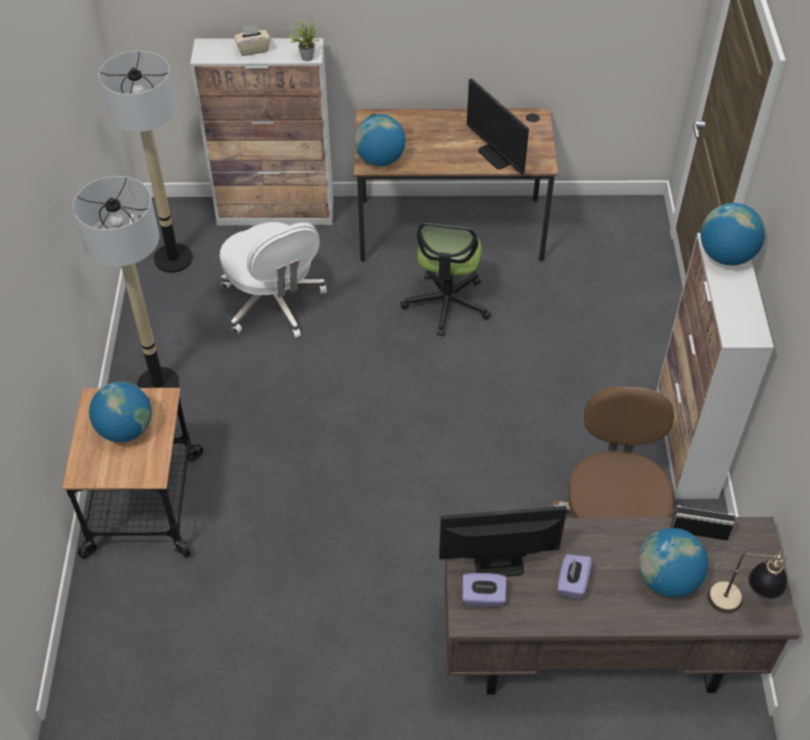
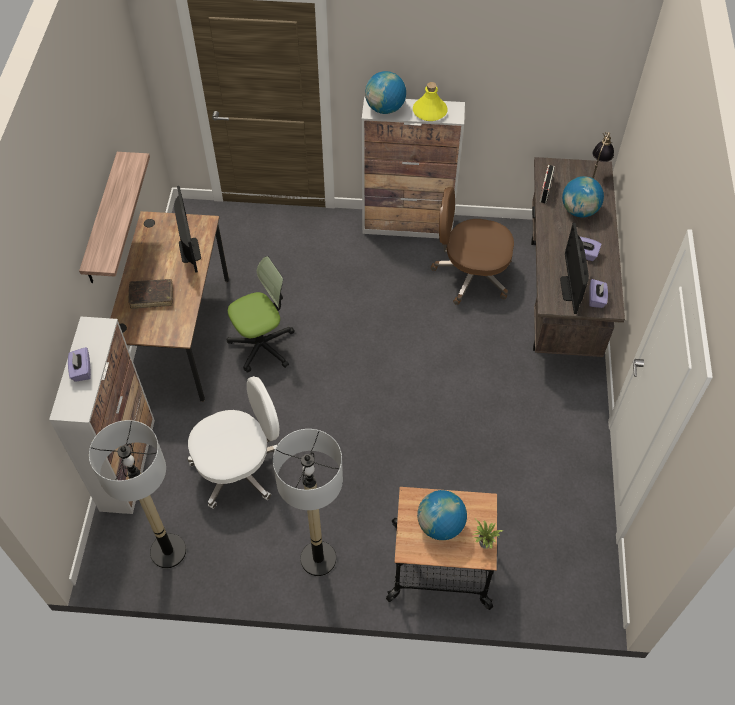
camera: 85 degrees left, 5 degrees up
(253, 49) = (81, 370): beige tissue box -> purple tissue box
(305, 56) = (105, 330): potted plant -> potted plant (484, 544)
(380, 160) = (176, 328): globe -> none
(422, 135) = (152, 296): none -> brown book
(446, 304) = (262, 345): office chair -> office chair turned 45 degrees counterclockwise
(455, 29) = (102, 220): none -> shelf
(496, 155) = (189, 250): monitor -> monitor turned 75 degrees counterclockwise
(736, 306) = (430, 112): none -> yellow bottle

